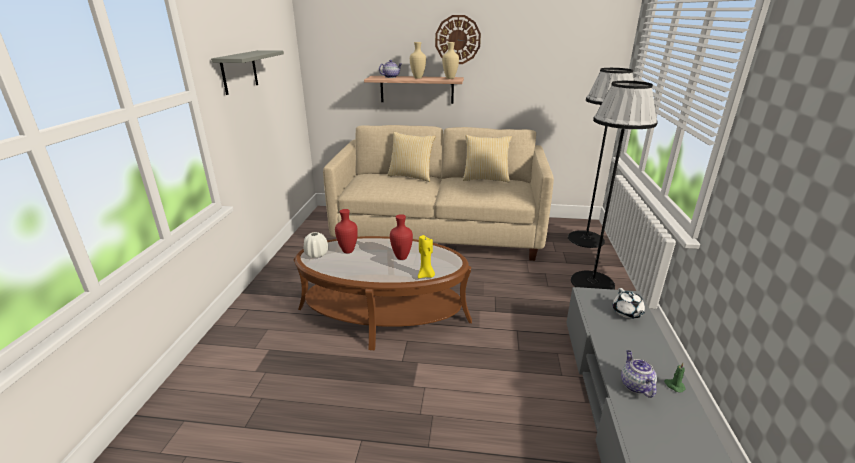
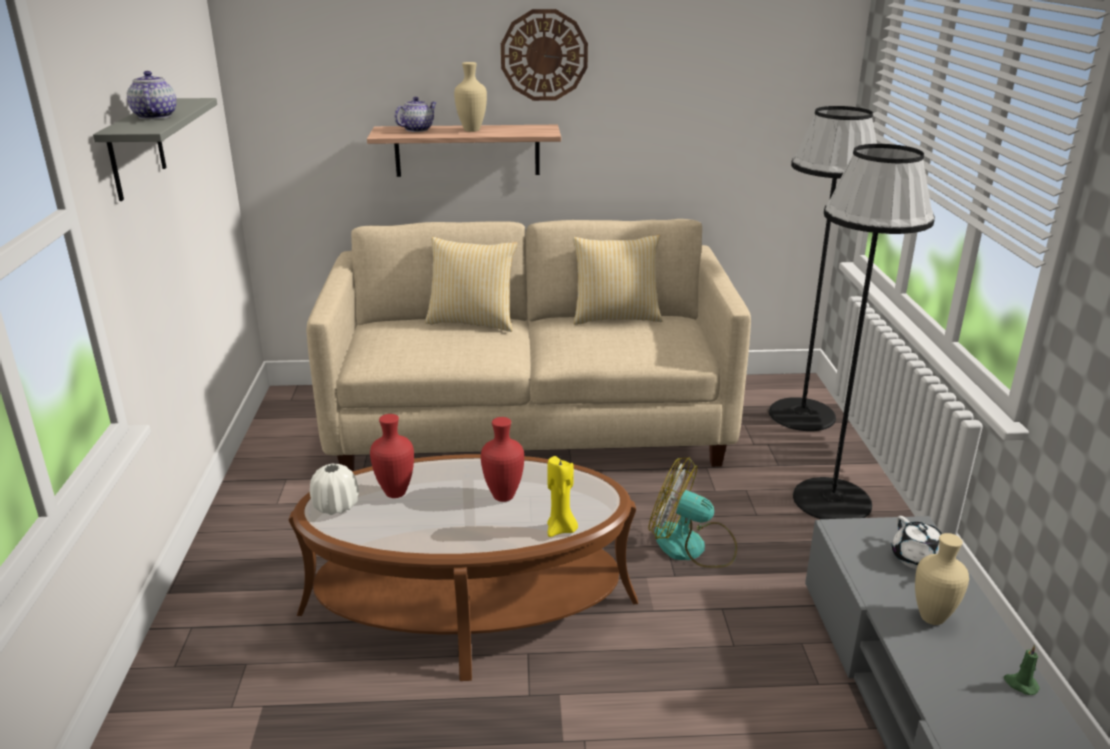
camera: 10 degrees left, 0 degrees up
(450, 78) = (534, 129): beige vase -> beige vase (931, 617)
(508, 298) = (692, 546): none -> fan
(635, 385) = (960, 692): teapot -> teapot (154, 116)

